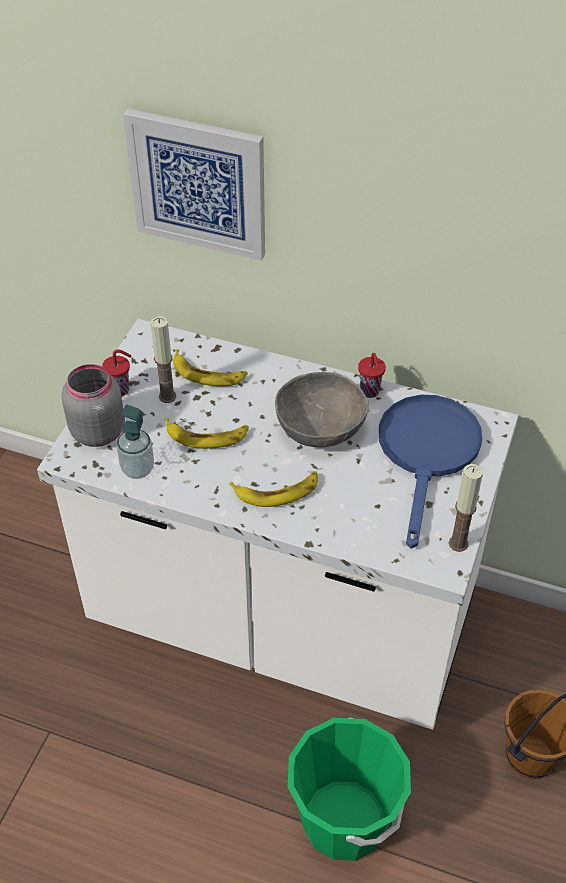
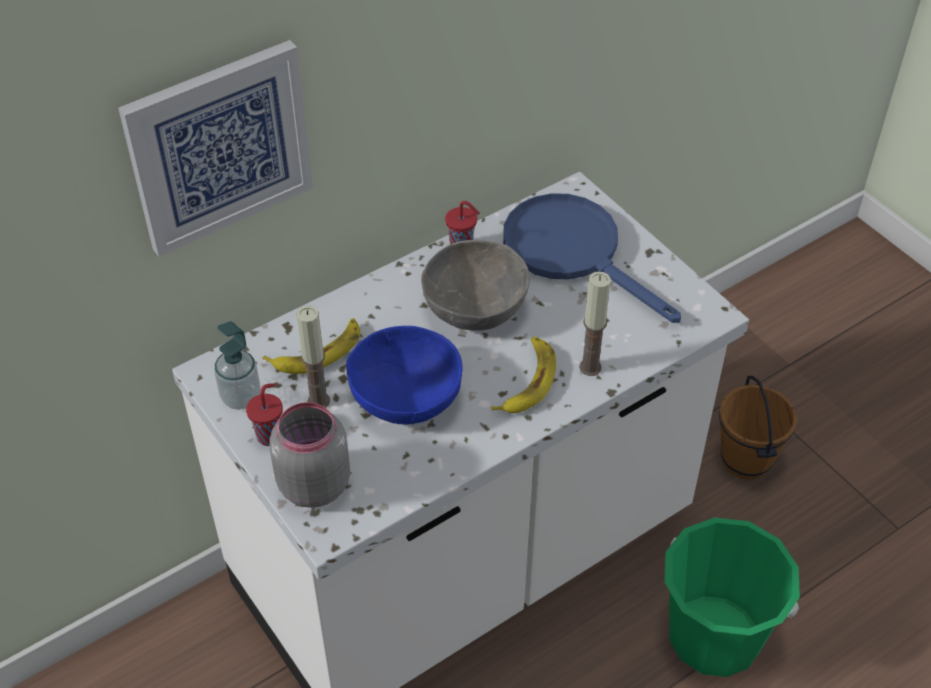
camera: 55 degrees left, 0 degrees up
(137, 469) = (399, 476): soap dispenser -> soap dispenser (241, 397)
(207, 436) = (405, 397): banana -> blue bowl
(458, 543) = (692, 291): candle -> candle (590, 367)

